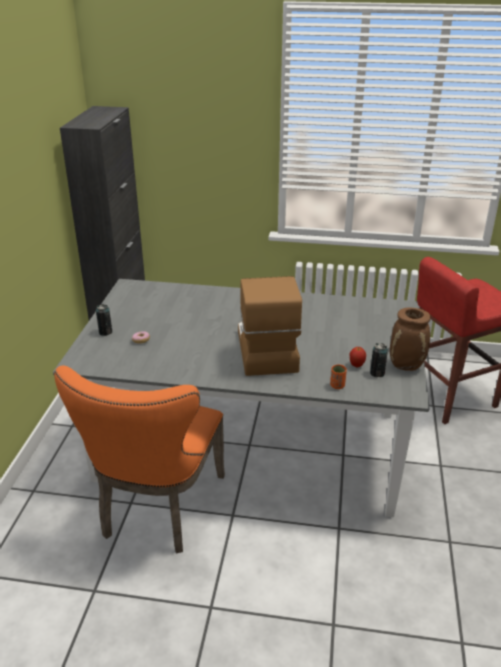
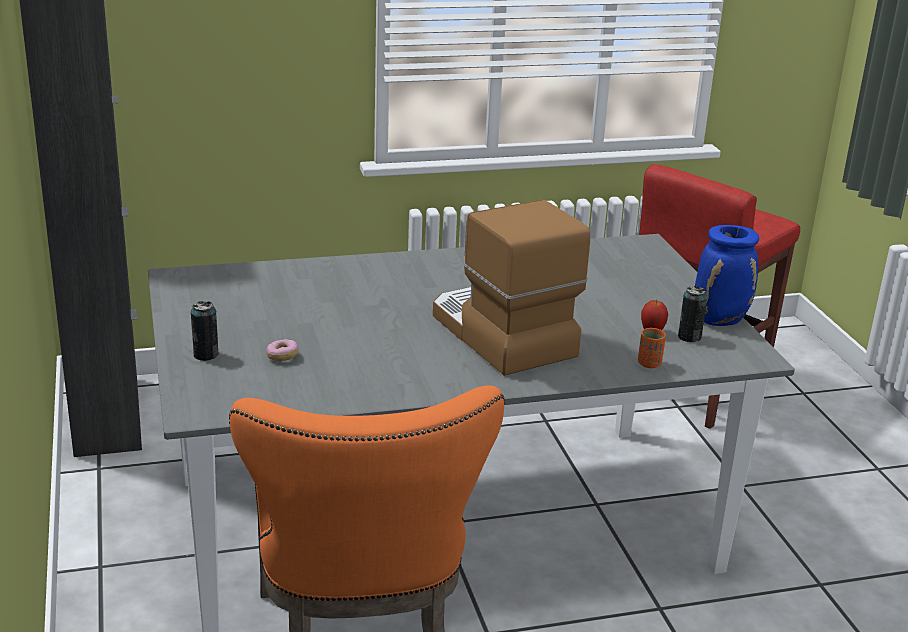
camera: 25 degrees left, 5 degrees down
(407, 365) = (720, 320): brown vase -> blue vase

